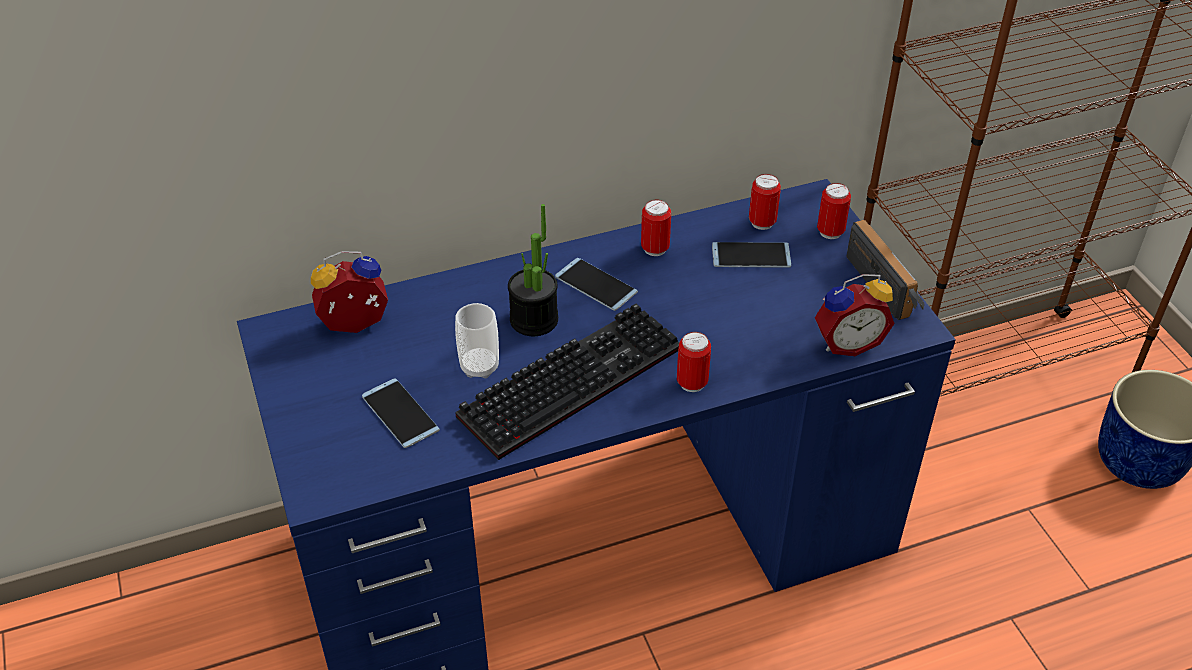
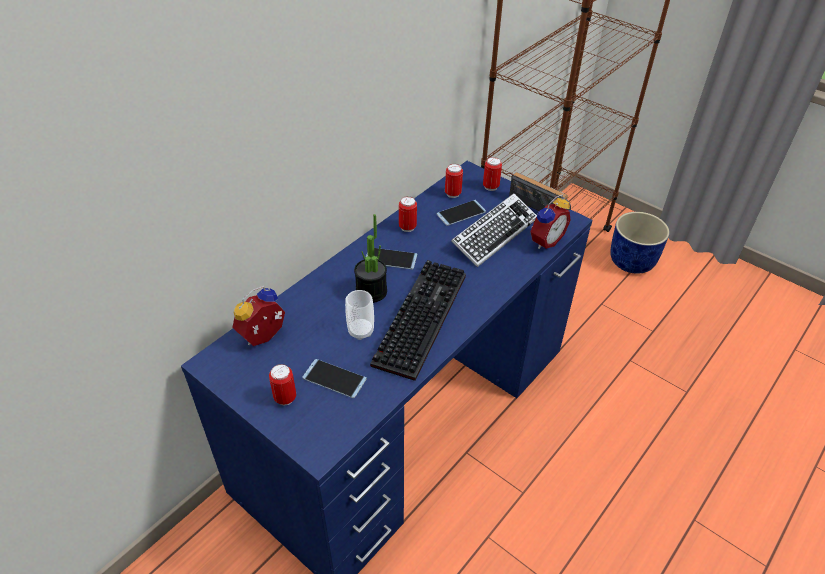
camera: 30 degrees left, 0 degrees up
(692, 383) = (485, 292): can -> can (285, 398)
(776, 304) = (494, 234): none -> keyboard

